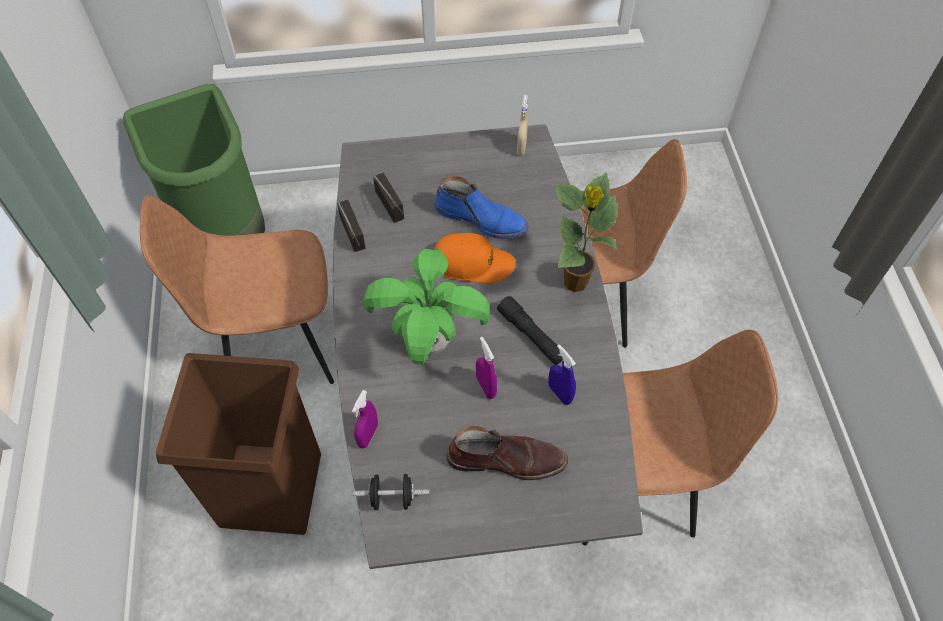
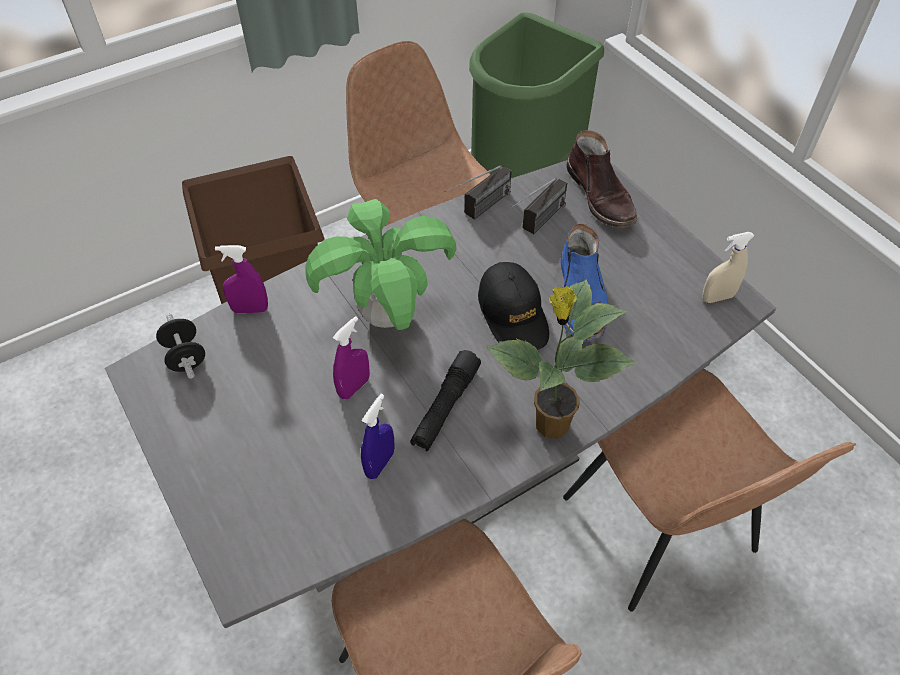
camera: 65 degrees right, 5 degrees down
(473, 263) = (513, 314): orange cap -> black cap
(506, 459) = (269, 441): brown boot -> brown boot (601, 196)

